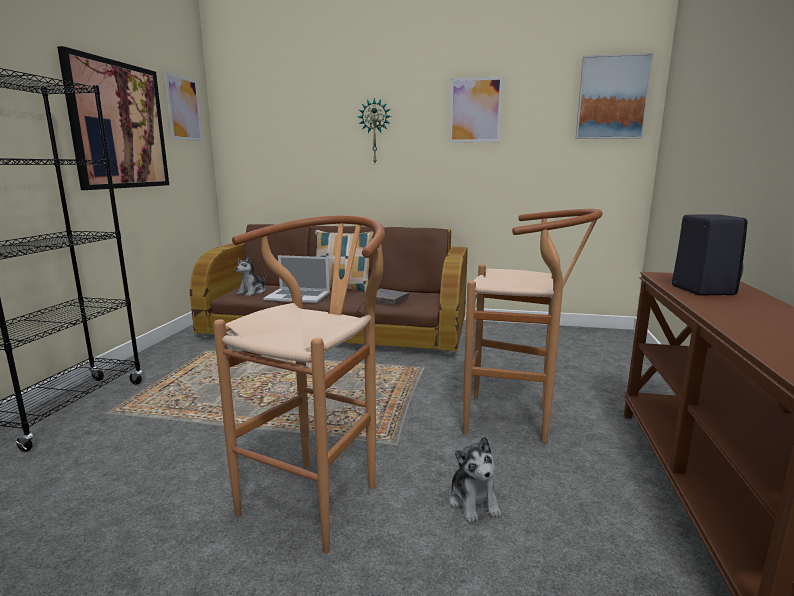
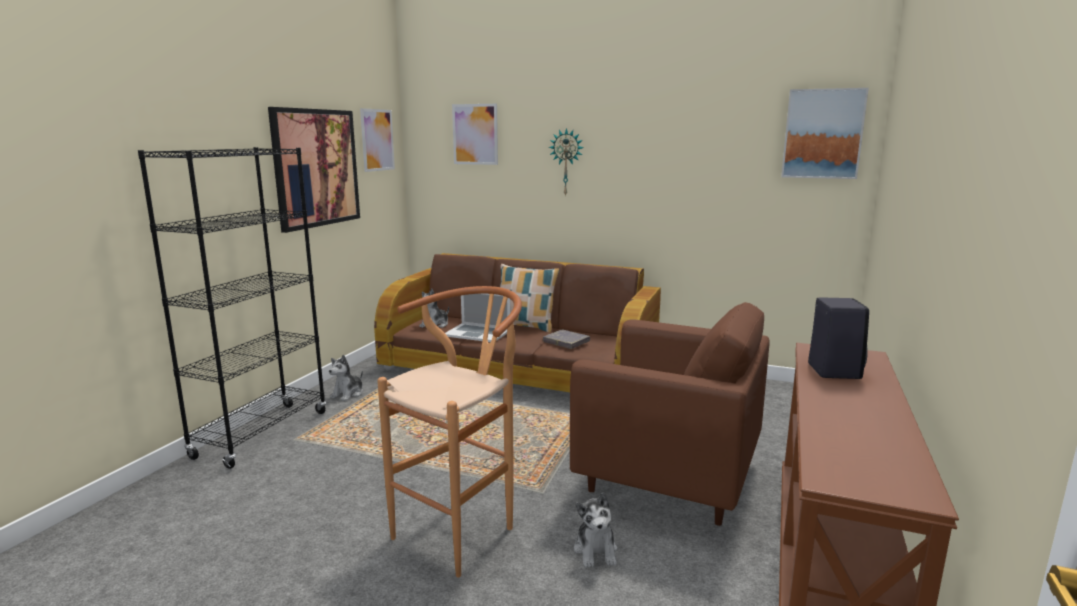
camera: 10 degrees right, 0 degrees up
(166, 363) = (348, 394): none -> plush toy
(475, 110) = (672, 143): picture -> picture (475, 134)
(517, 420) = (668, 481): brown stool -> brown armchair

